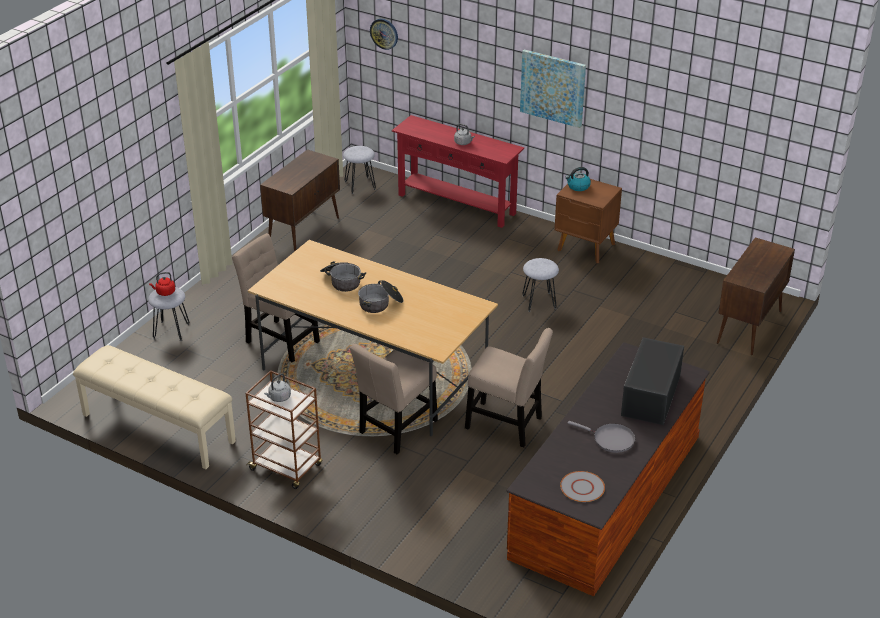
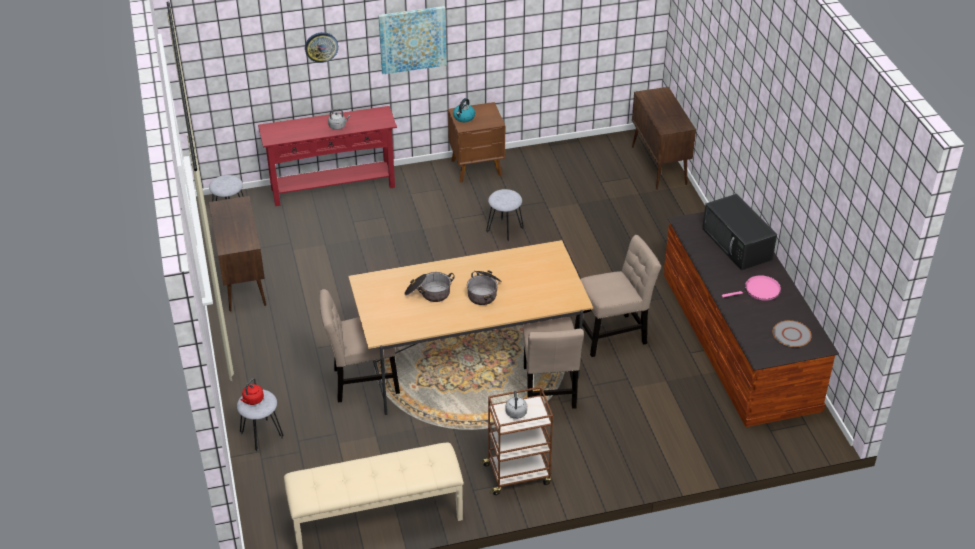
camera: 45 degrees left, 5 degrees up
(384, 33) = (215, 56): wall clock -> wall clock (321, 46)
(611, 439) = (759, 291): grey frying pan -> pink frying pan

